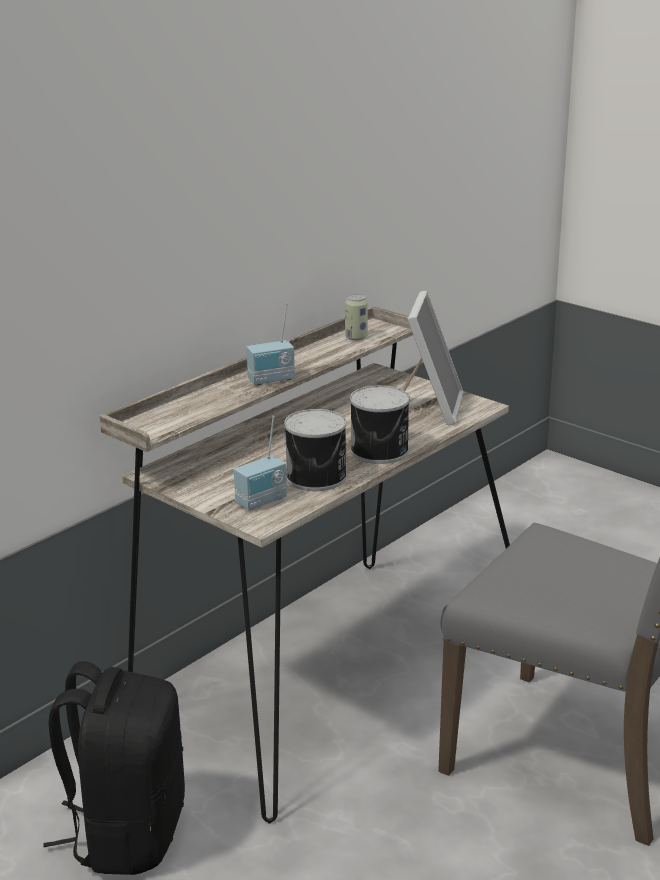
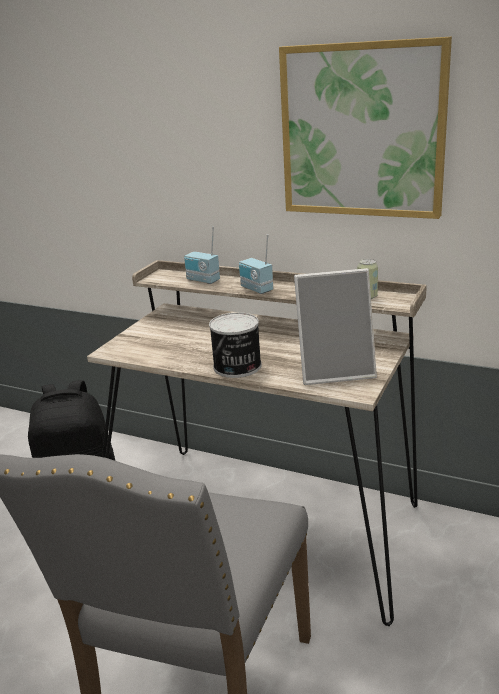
camera: 75 degrees right, 0 degrees up
(262, 502) = (138, 345): radio -> radio (202, 280)
(303, 159) = (362, 131): none -> picture
(318, 477) = (182, 354): can -> none

